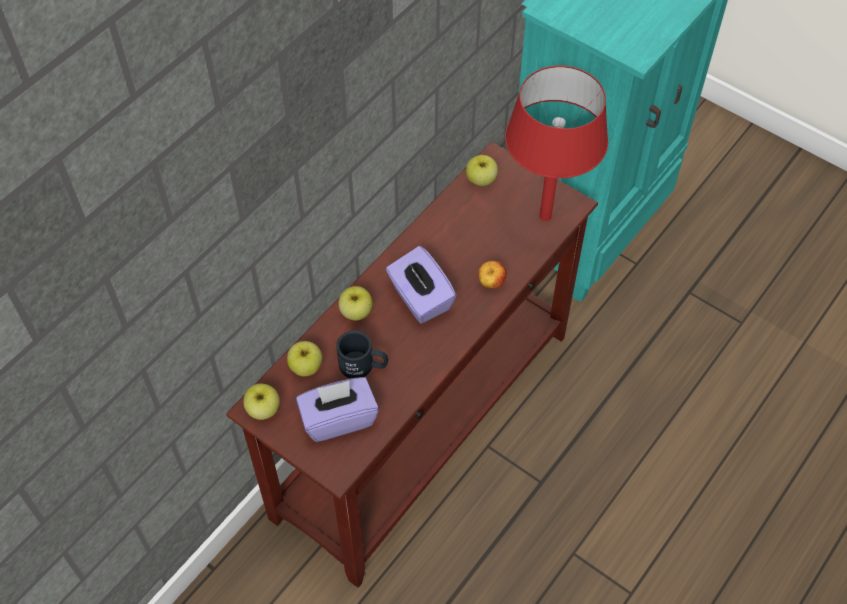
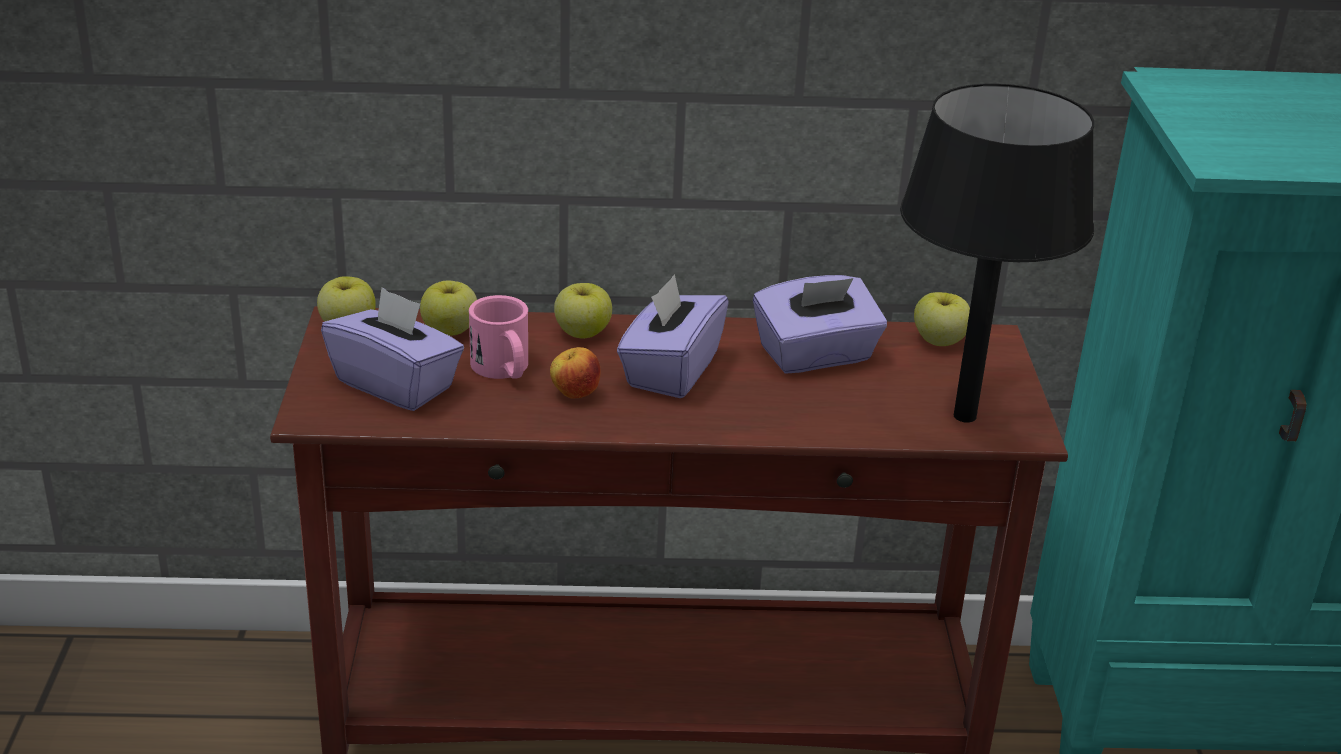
camera: 50 degrees right, 25 degrees down
(363, 365) = (504, 370): black mug -> pink mug
(454, 234) = (816, 355): none -> purple tissue box
(491, 283) = (778, 416): apple -> apple (575, 394)
(545, 216) = (964, 416): red table lamp -> black table lamp

